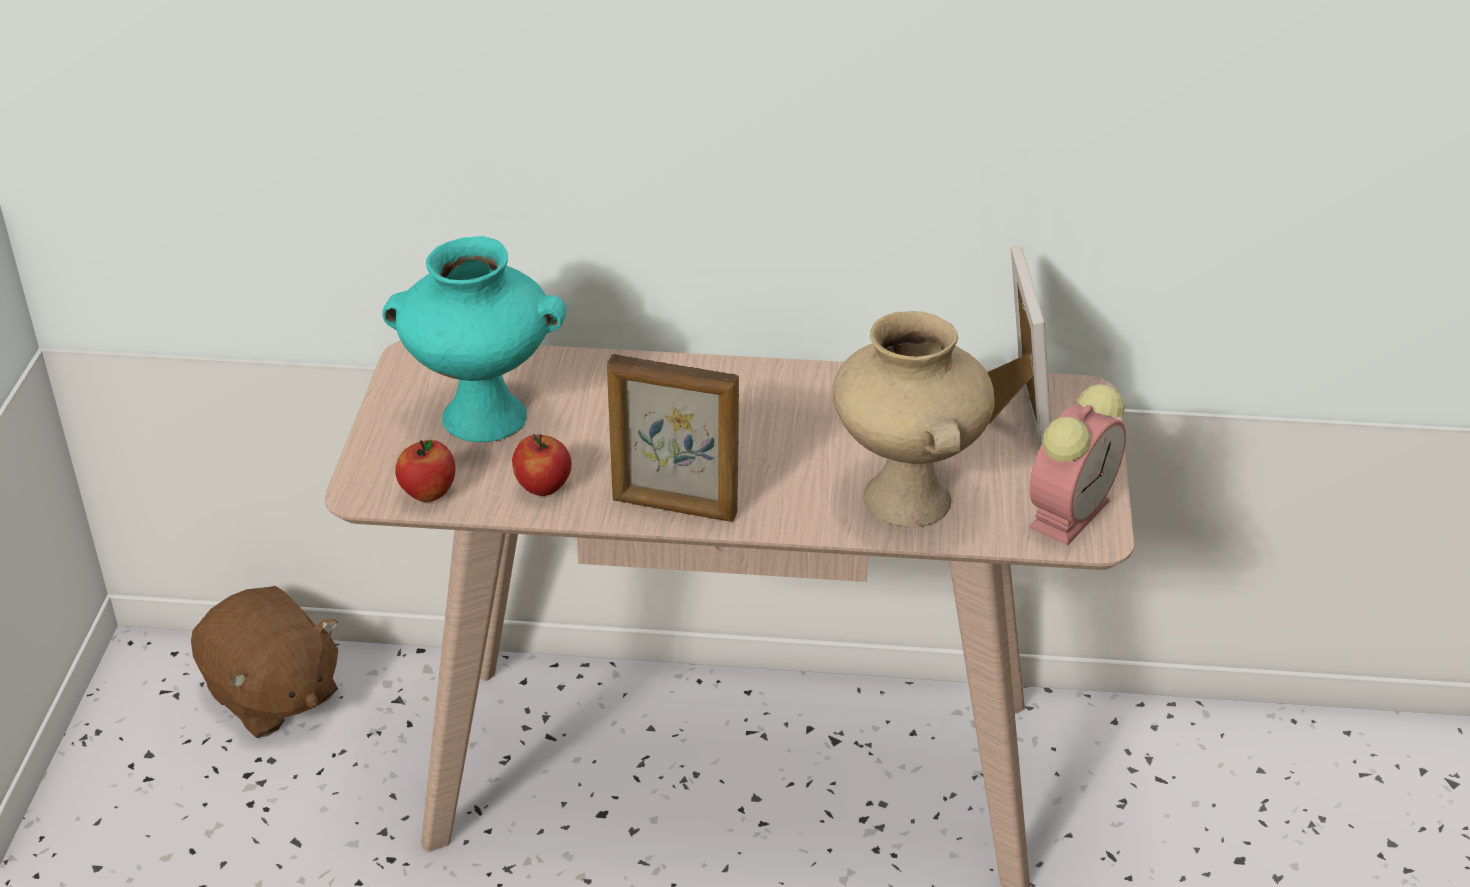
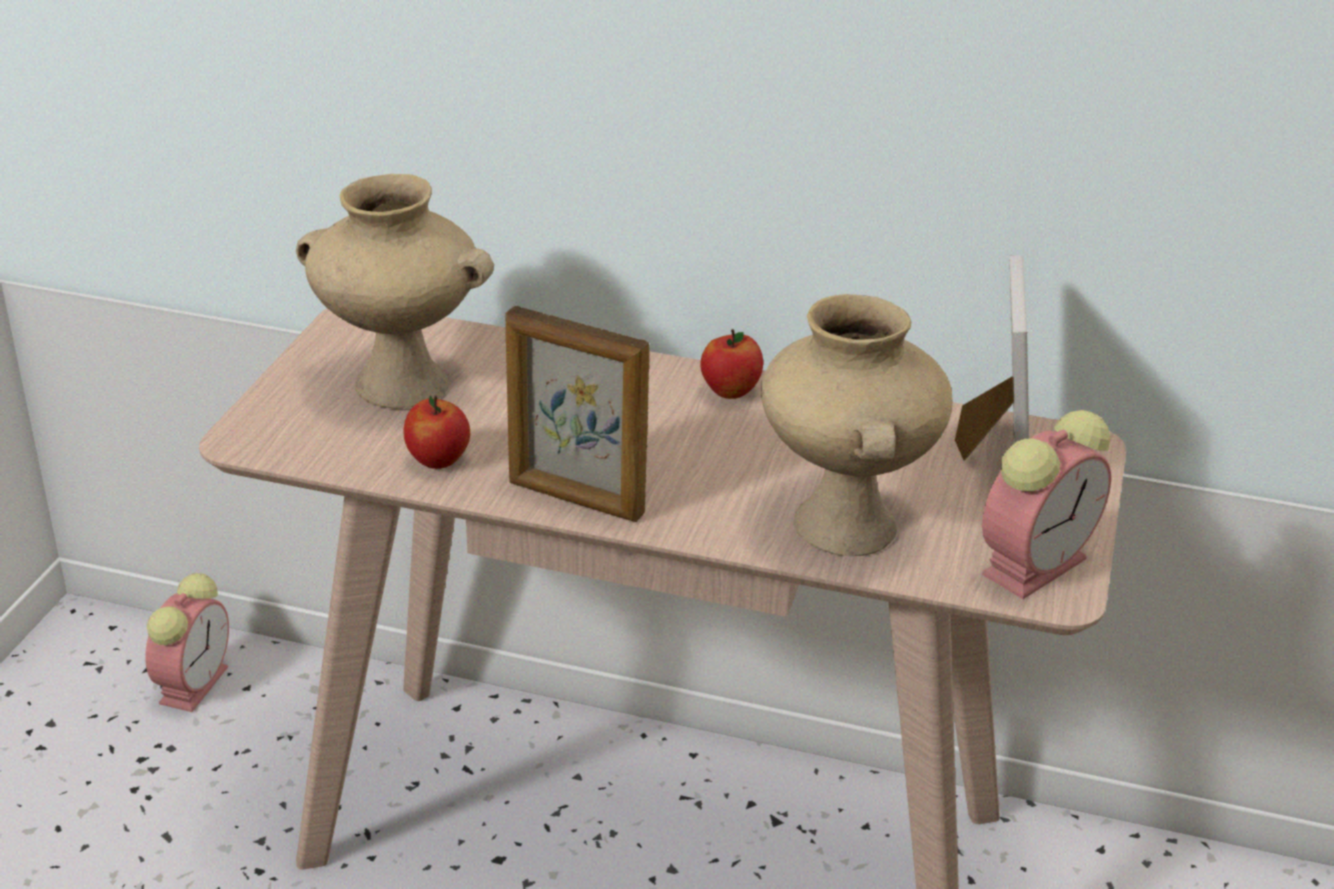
camera: 10 degrees right, 5 degrees down
(272, 695) = (194, 682): brown plush toy -> alarm clock
(428, 493) = (311, 450): apple -> apple (730, 391)
(482, 419) = (399, 386): turquoise vase -> beige vase

